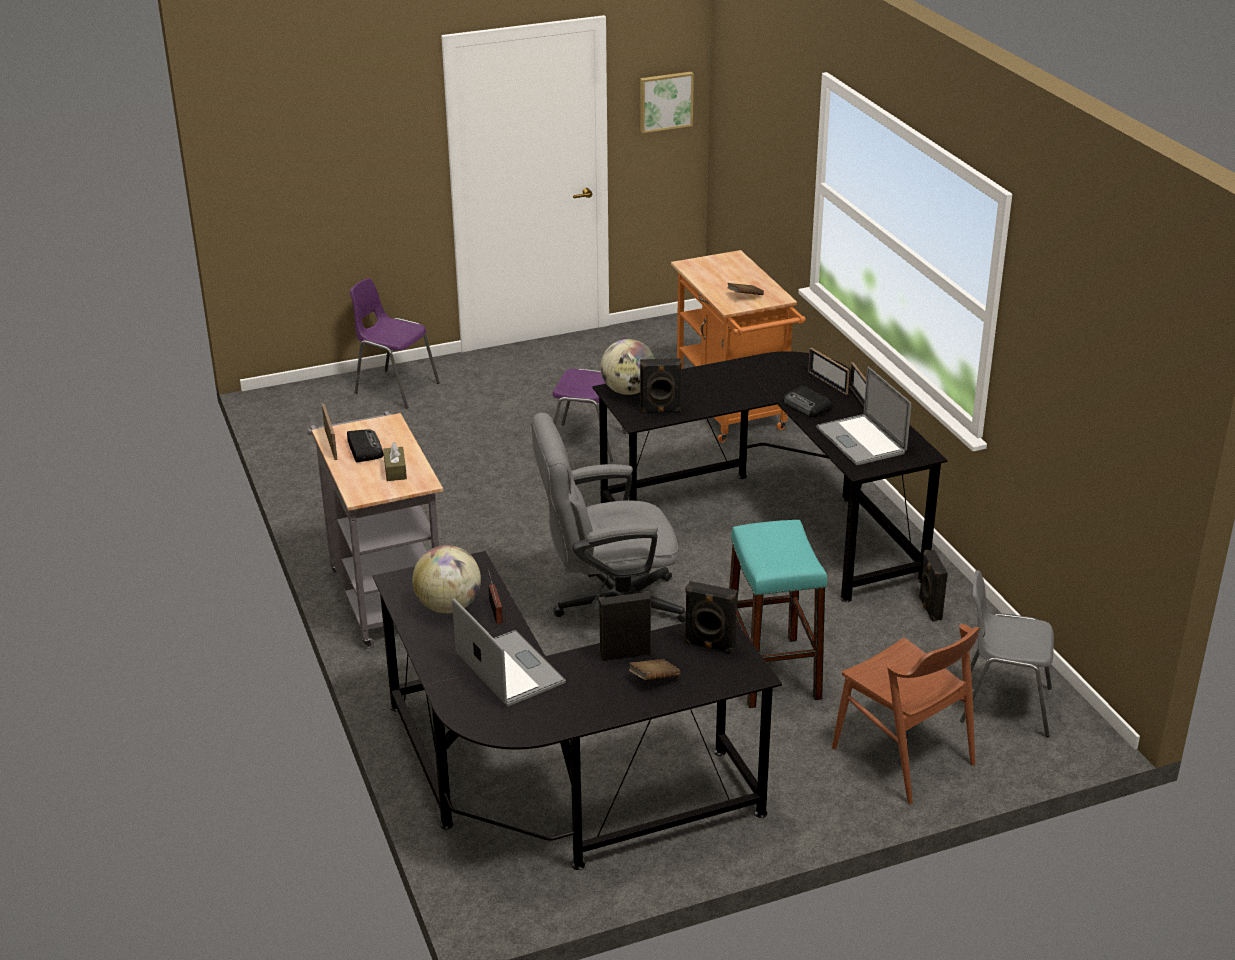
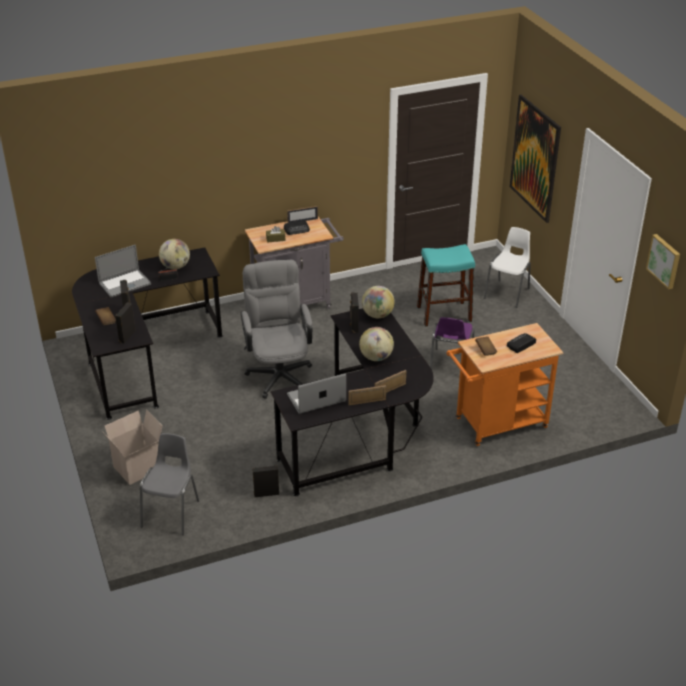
camera: 90 degrees right, 5 degrees up
(318, 168) = (535, 158): none -> picture
(395, 388) = (508, 293): purple chair -> white chair
(746, 392) = (376, 357): none -> globe
(772, 672) = (215, 427): turquoise stool -> turquoise stool (444, 314)
(807, 406) = (359, 380): radio -> radio (520, 345)
(903, 756) = (138, 469): brown chair -> cardboard box

